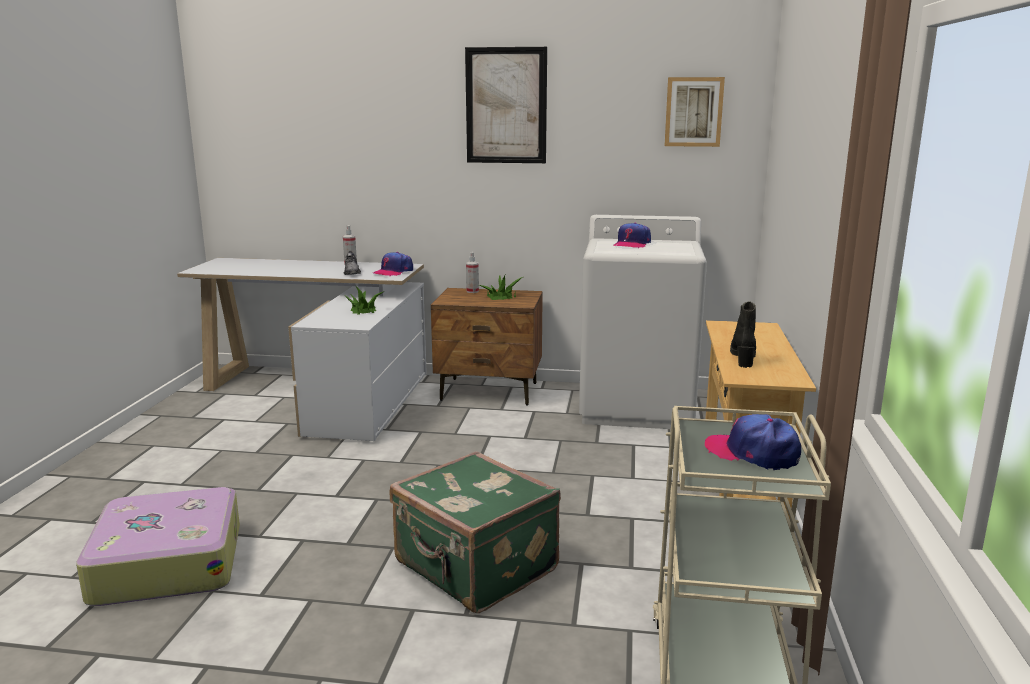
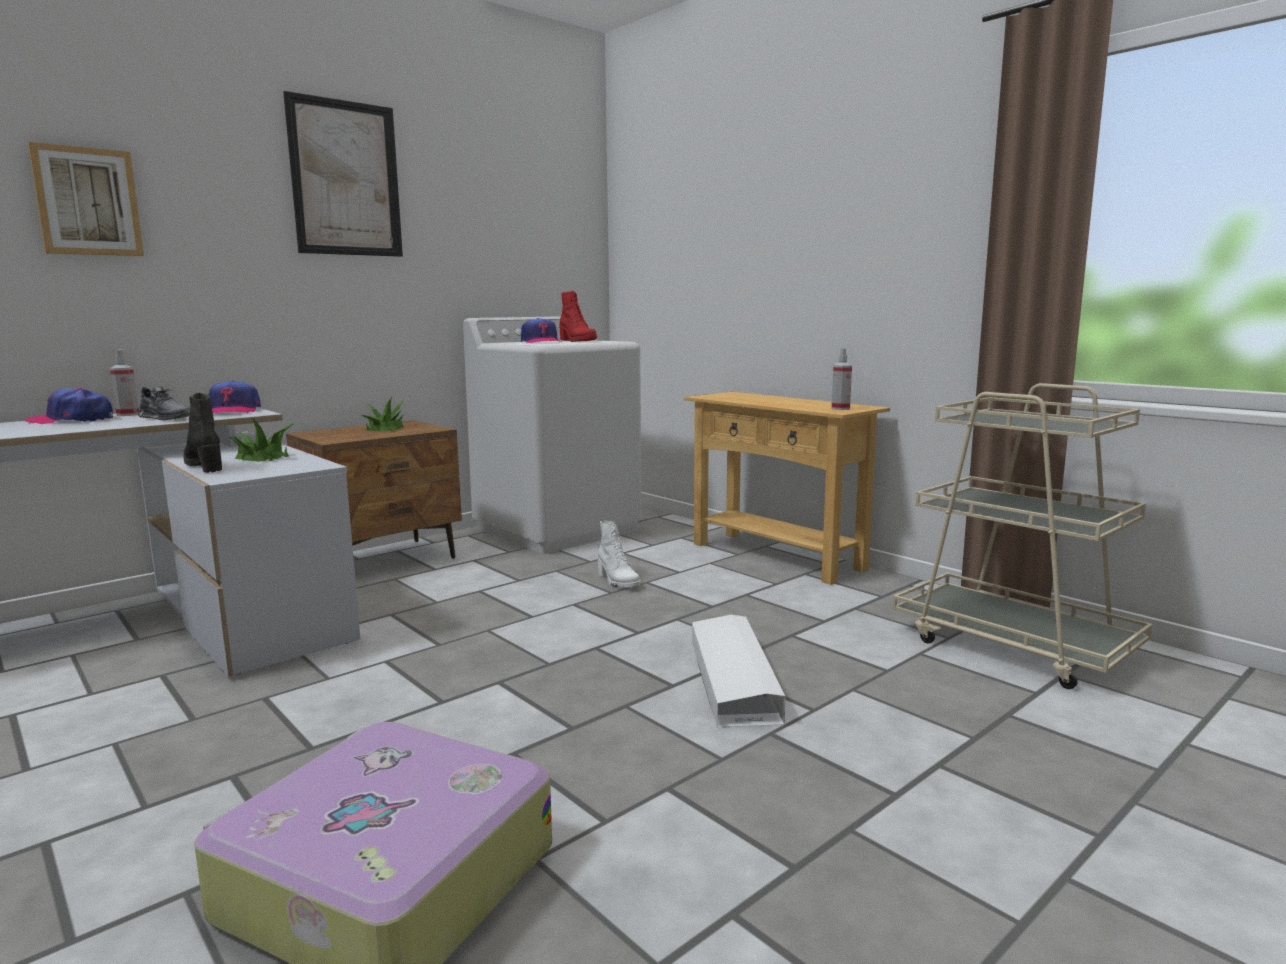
camera: 50 degrees left, 5 degrees down
(472, 291) = (333, 430): spray bottle -> spray bottle (840, 409)
(474, 568) = (733, 679): green suitcase -> white storage box
(575, 466) = (617, 581): none -> white boot
(664, 247) = (577, 341): none -> red boot
(693, 112) = (546, 204): picture -> picture (87, 202)
(743, 357) = (794, 404): black boot -> black boot (205, 466)
(752, 453) = (1037, 419): cap -> cap (72, 420)

